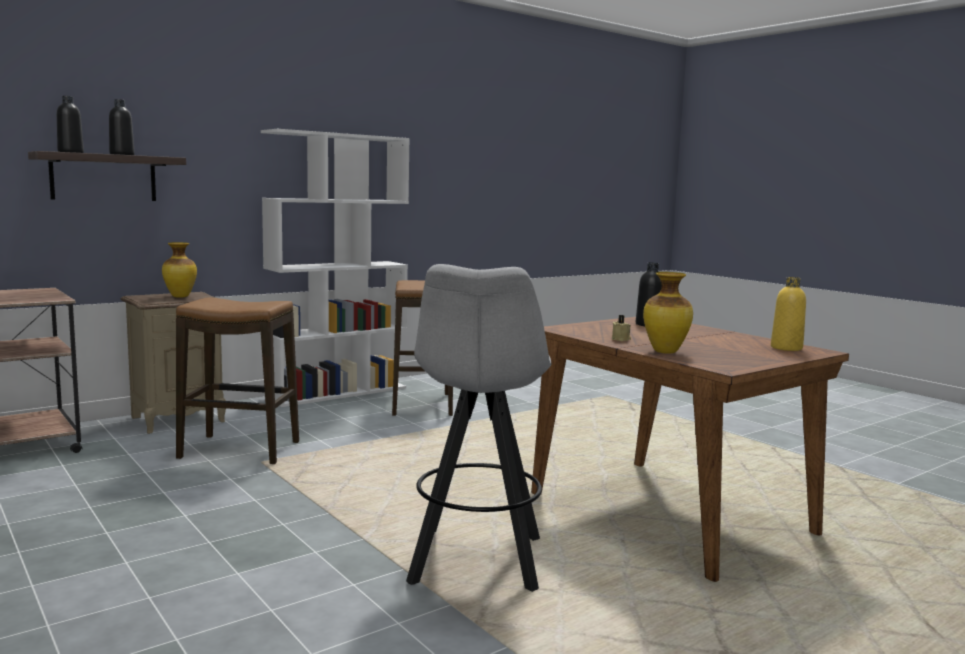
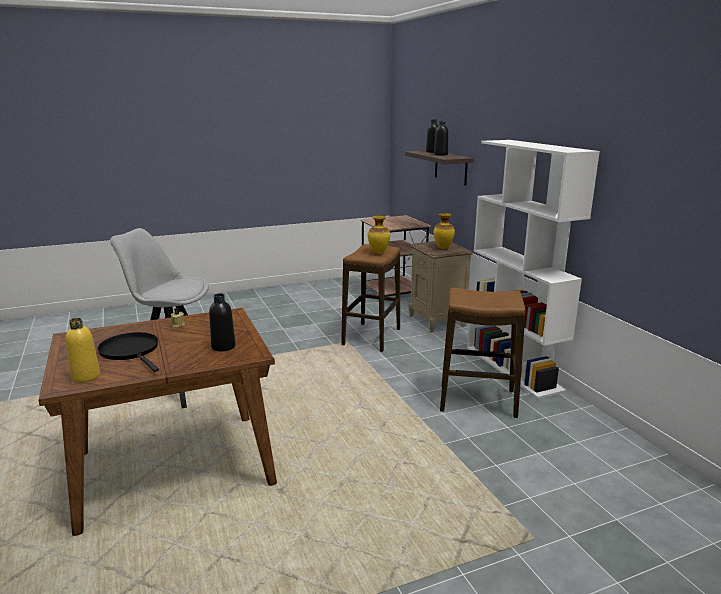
camera: 105 degrees right, 10 degrees up
(666, 352) = (127, 330): vase -> vase (378, 253)
(712, 344) = (131, 351): none -> black frying pan

